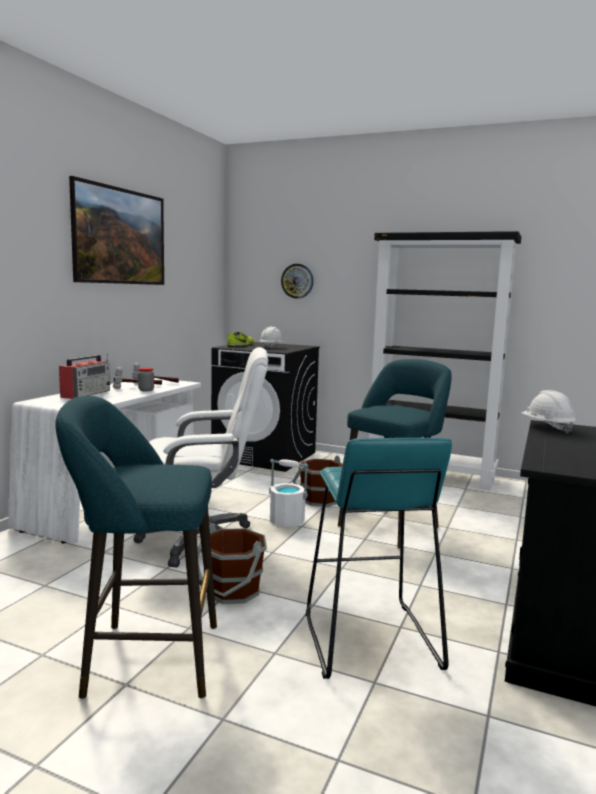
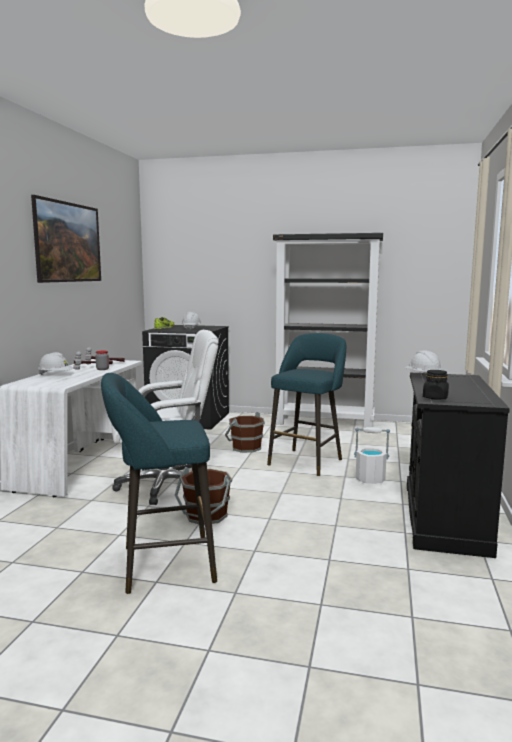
camera: 10 degrees left, 0 degrees up
(86, 394) = (55, 375): radio -> white hard hat
(287, 521) = (227, 465): white bucket -> white bucket (370, 479)
(297, 281) = (206, 273): wall clock -> none
(369, 640) = (316, 535): turquoise stool -> none
(551, 462) = (435, 398): none -> black jar

